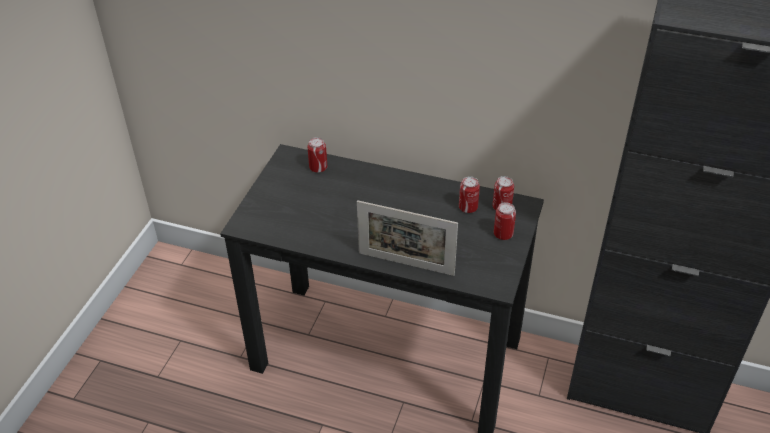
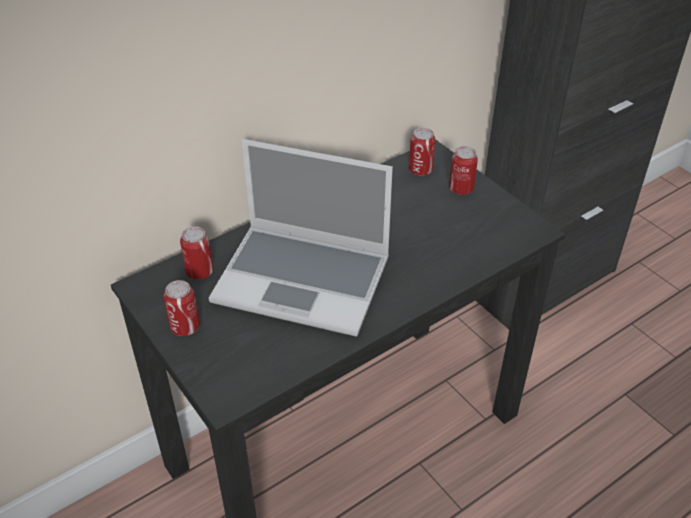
camera: 55 degrees left, 0 degrees up
(350, 209) = (305, 280): none -> laptop
(406, 264) = (441, 280): picture frame -> none
(468, 208) = (397, 191): can -> can (185, 327)

